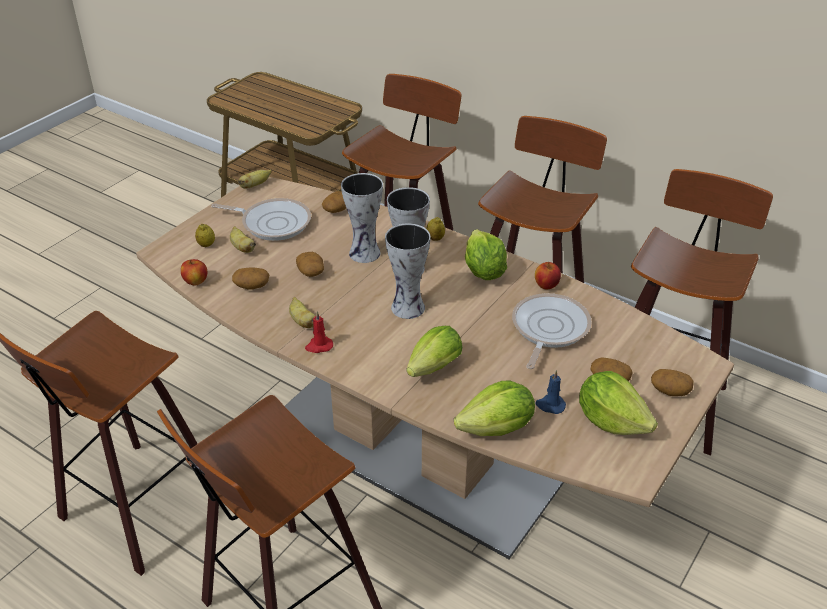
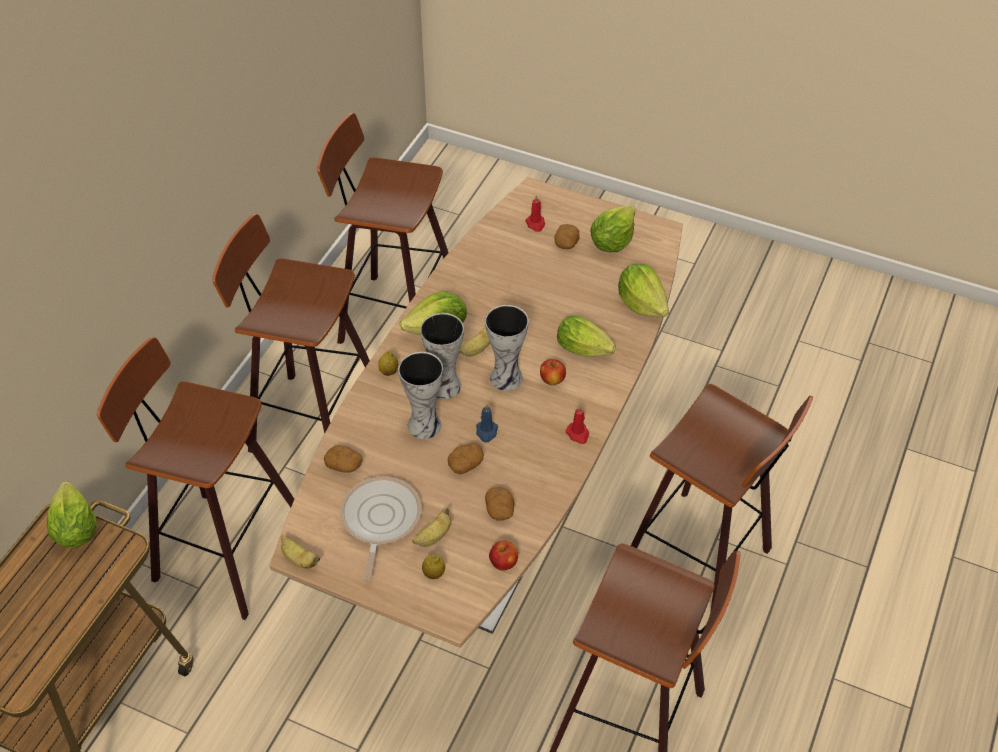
camera: 100 degrees left, 10 degrees up
(302, 321) = (546, 454): banana -> banana (476, 350)
(334, 113) = (75, 530): none -> lettuce
(546, 285) = (451, 285): apple -> apple (552, 380)
(548, 329) = (513, 281): frying pan -> none
(550, 405) = (606, 276): blue candle -> blue candle (486, 432)
(644, 358) = (535, 224): none -> red candle
(669, 390) = (569, 211): potato -> none

